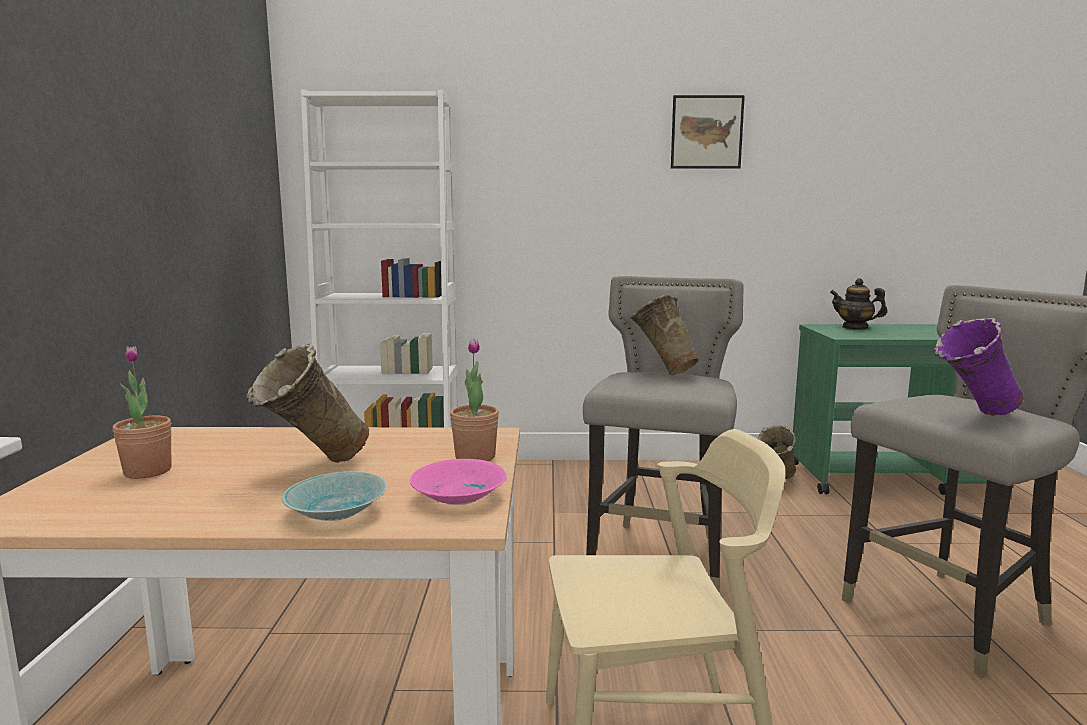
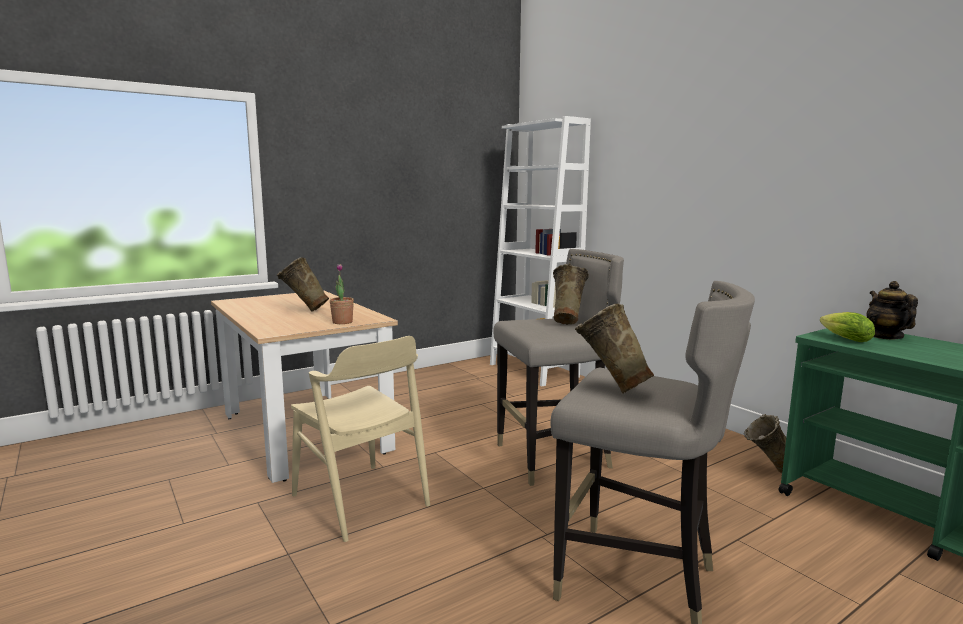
camera: 55 degrees right, 0 degrees up
(148, 471) = (278, 301): potted plant -> none
(338, 512) = (262, 321): turquoise bowl -> none
(462, 497) = (292, 328): pink bowl -> none
(706, 132) = (769, 126): picture -> none
(854, 334) = (843, 338): none -> lettuce
(972, 416) = (610, 389): purple vase -> beige vase

